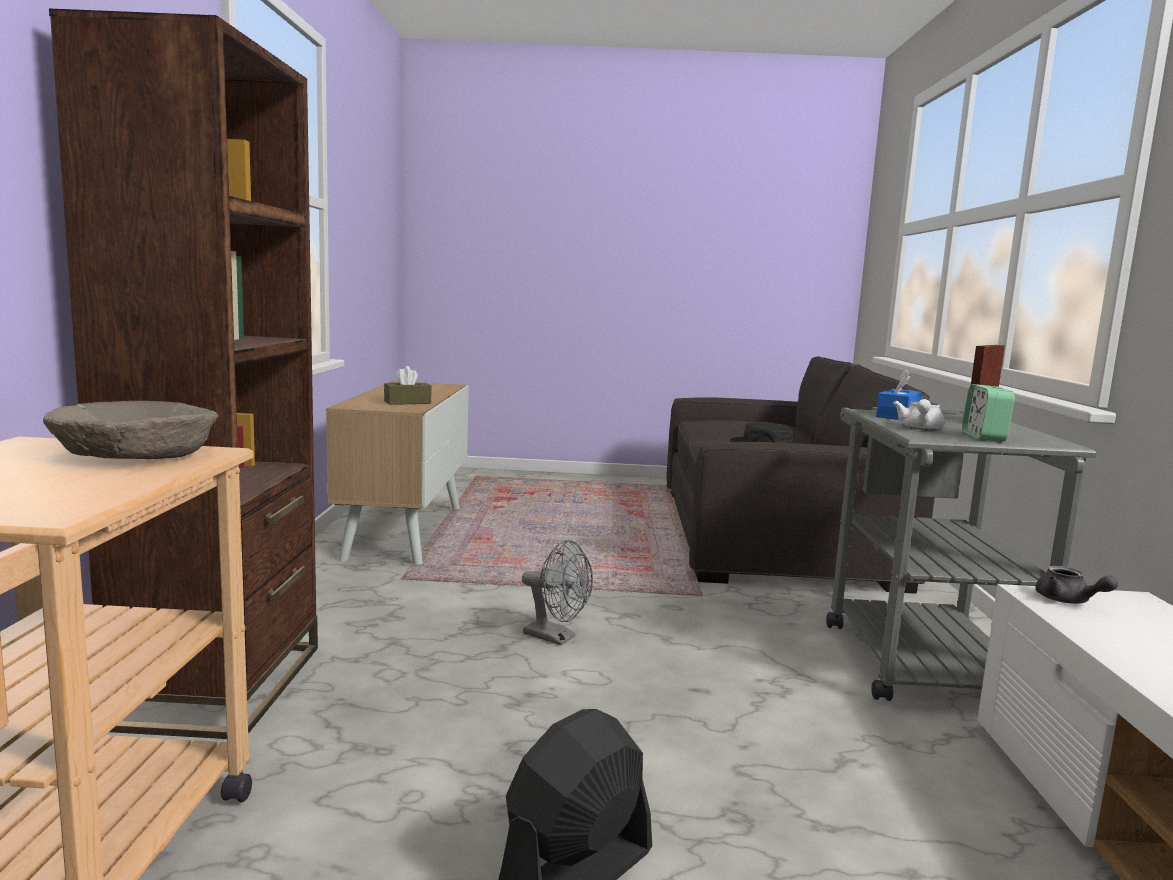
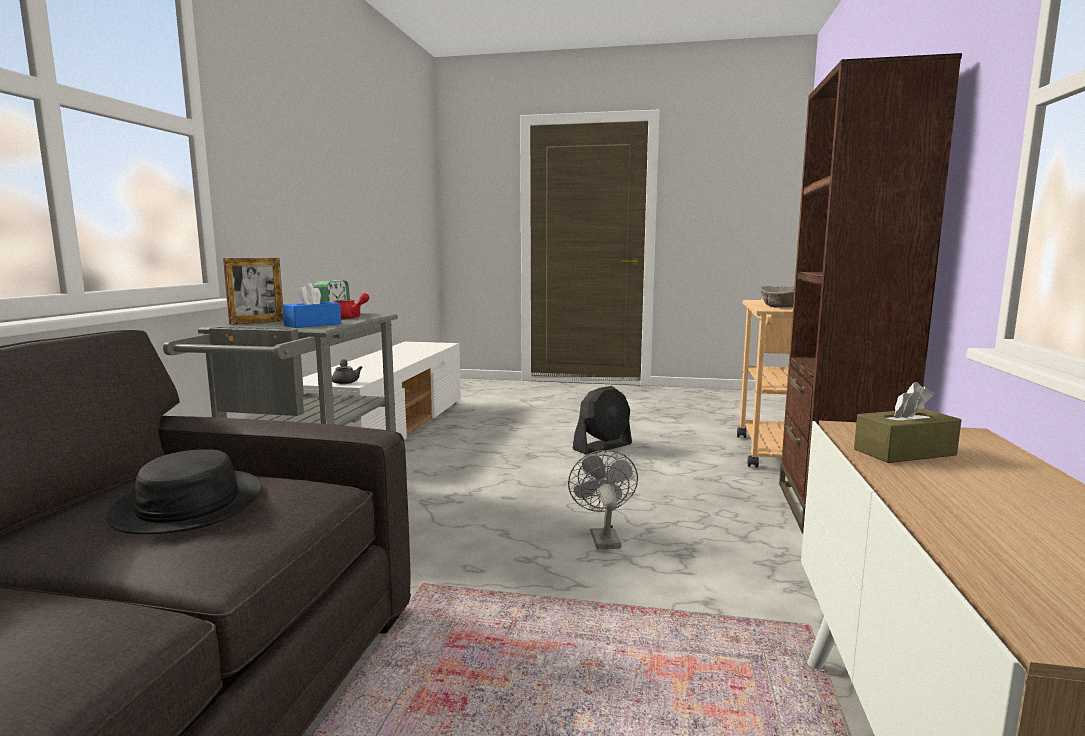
camera: 170 degrees left, 0 degrees up
(556, 637) = (603, 537): grey fan -> grey fan turned 45 degrees clockwise
(920, 428) = (350, 318): white teapot -> red teapot

